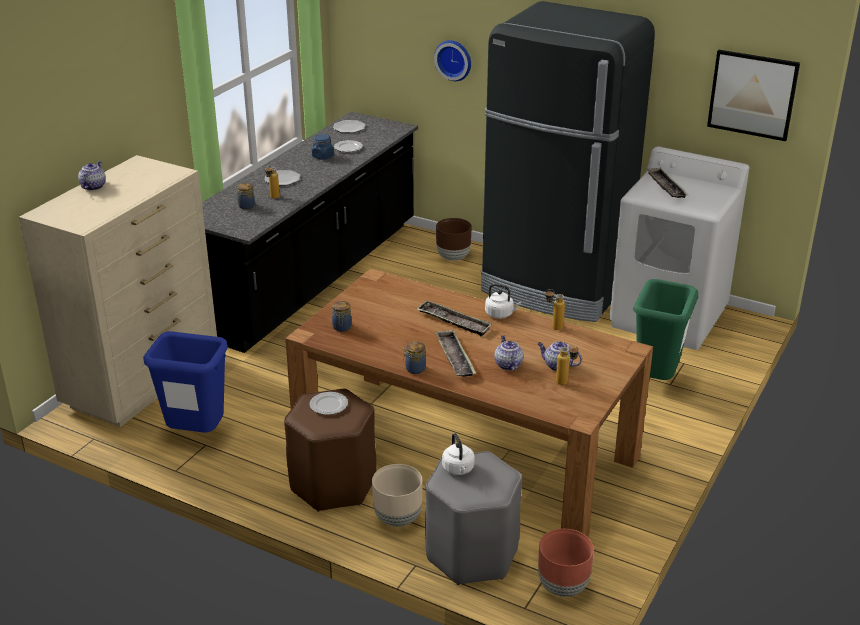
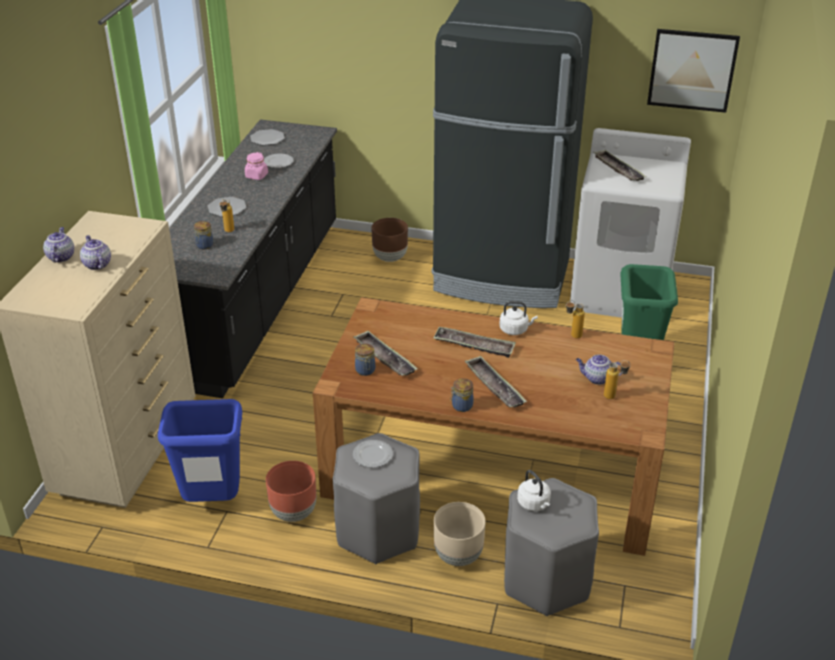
camera: 15 degrees left, 5 degrees up
(322, 156) = (256, 176): blue jar -> pink jar
(333, 485) = (378, 531): brown stool -> grey stool
(365, 320) = (384, 358): none -> tray
(454, 59) = (374, 57): wall clock -> none
(507, 364) = (549, 385): teapot -> teapot (96, 264)
(563, 587) = (646, 597): brown planter -> brown planter (294, 513)

